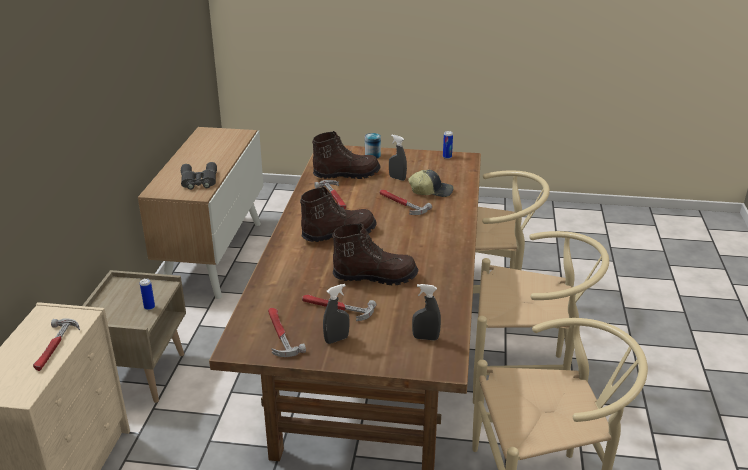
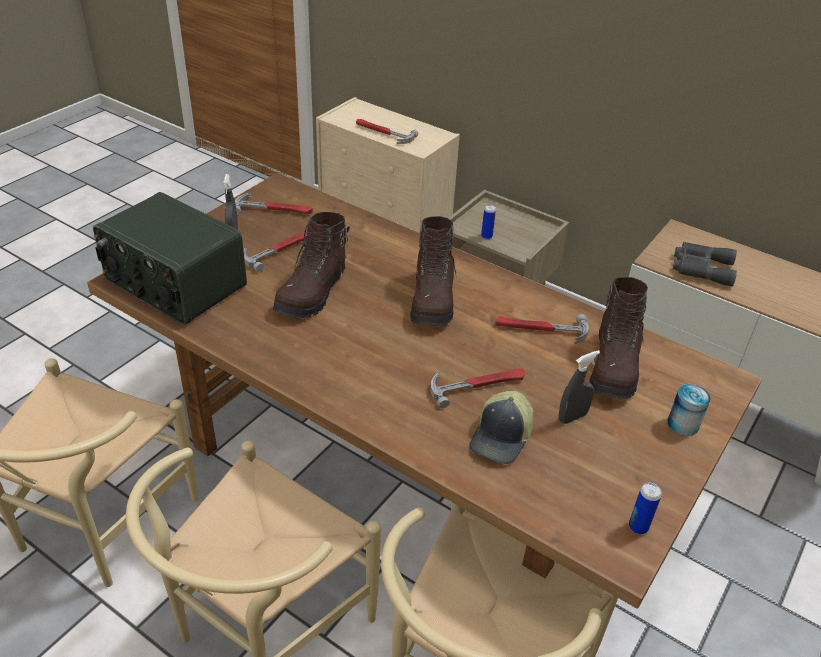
camera: 115 degrees right, 10 degrees up
(425, 338) = (174, 284): grey spray bottle -> radio

